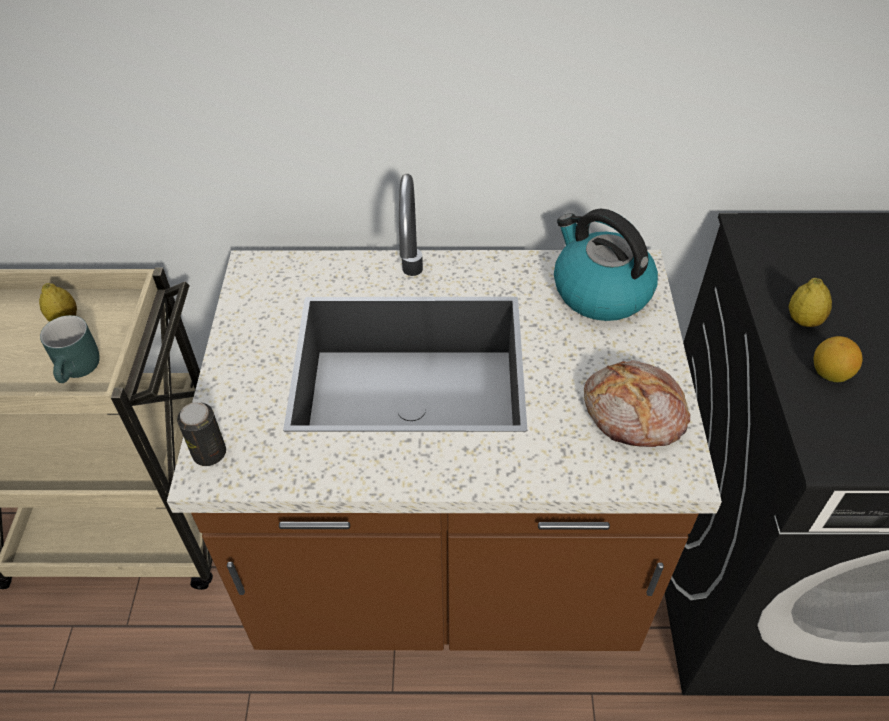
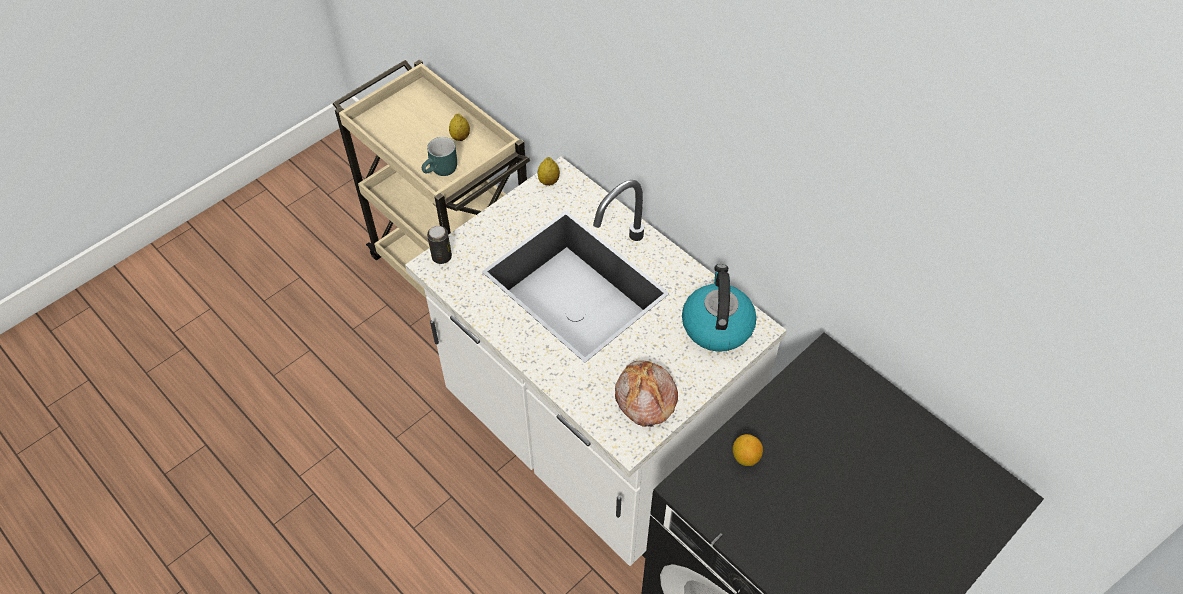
camera: 45 degrees right, 5 degrees up
(447, 566) = (591, 436): brown counter -> white counter
(803, 320) = (775, 423): lemon -> lemon (549, 181)

